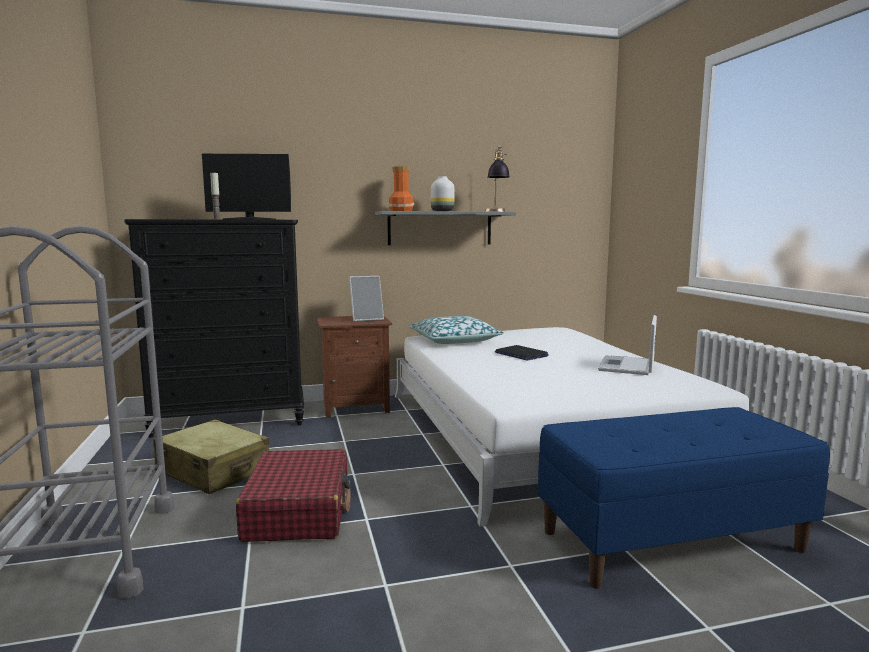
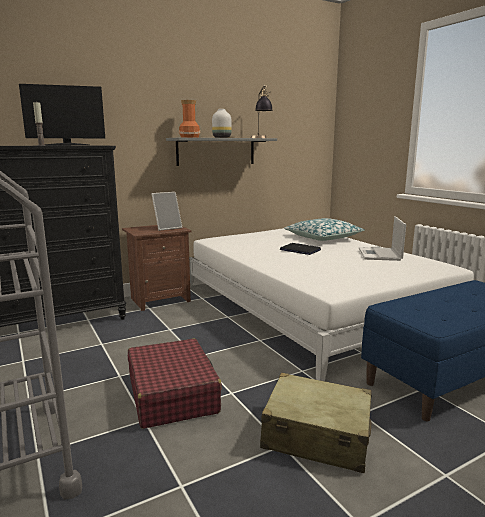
camera: 15 degrees left, 5 degrees up
(213, 471) = (74, 369): beige suitcase -> beige suitcase (316, 435)
(454, 341) = (237, 241): pillow -> pillow (323, 237)

